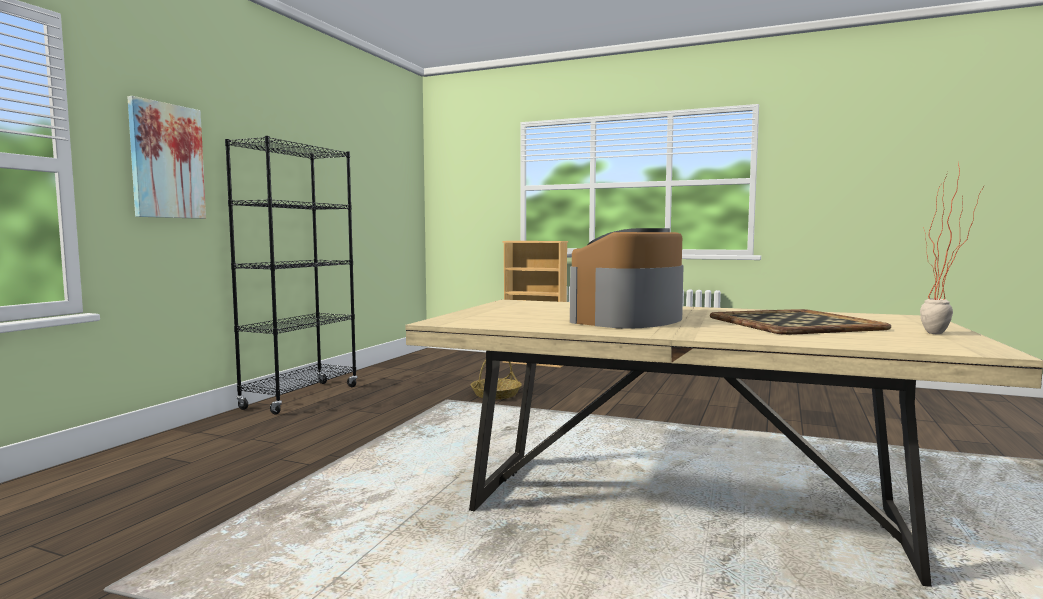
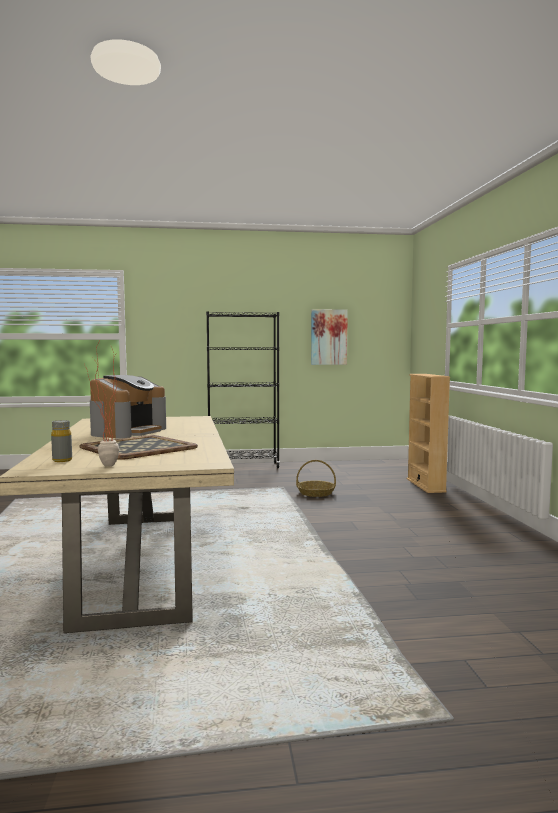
camera: 60 degrees right, 0 degrees up
(166, 161) = (172, 329): picture -> picture (328, 337)
(629, 319) = (128, 431): coffee machine -> coffee machine turned 105 degrees clockwise
(897, 341) = (62, 460): none -> grey bottle

